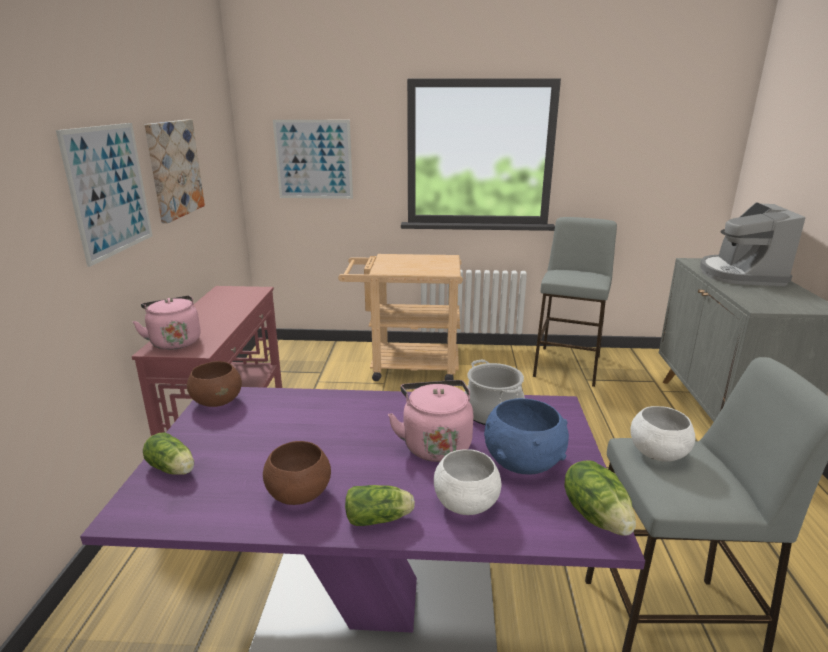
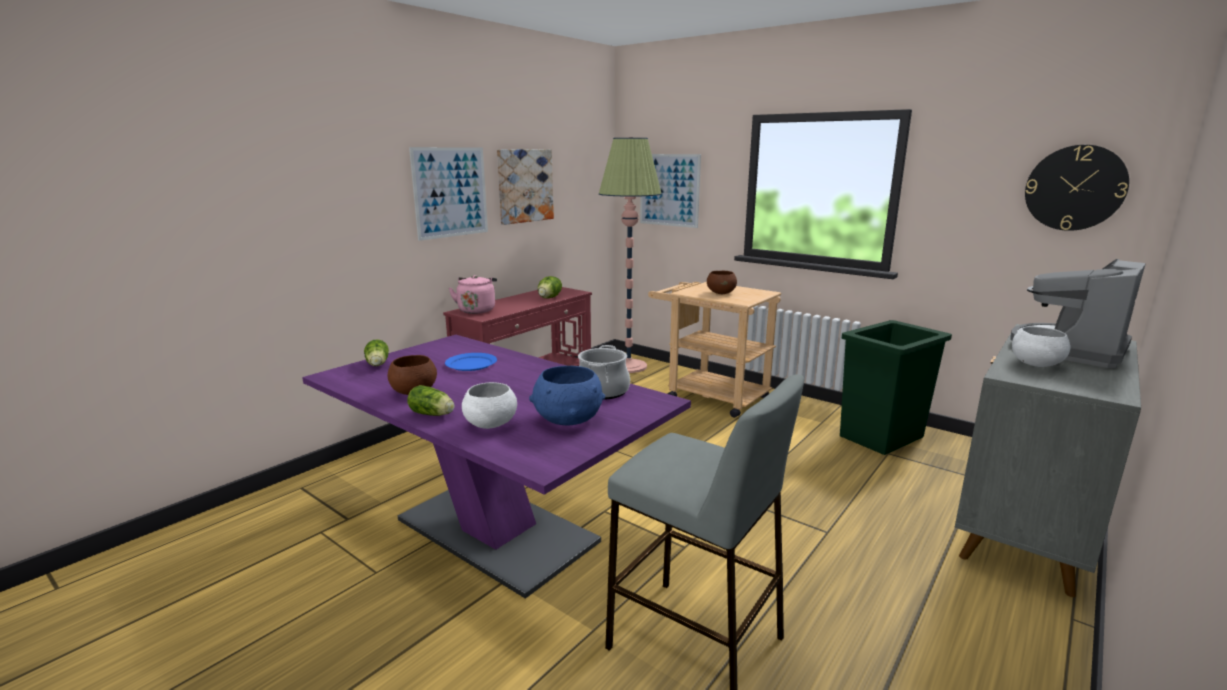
camera: 35 degrees right, 5 degrees down
(218, 401) = (448, 343): brown bowl -> brown bowl (721, 293)
(296, 355) = (628, 366): none -> floor lamp
(300, 425) = (471, 364): none -> blue plate
(435, 444) = (530, 394): pink kettle -> none
(567, 365) = (882, 436): grey stool -> green trash can
(597, 516) = (559, 457): lettuce -> lettuce (549, 298)
(657, 453) = (679, 446): white bowl -> white bowl (1035, 364)
(682, 145) = (1075, 188): none -> wall clock

